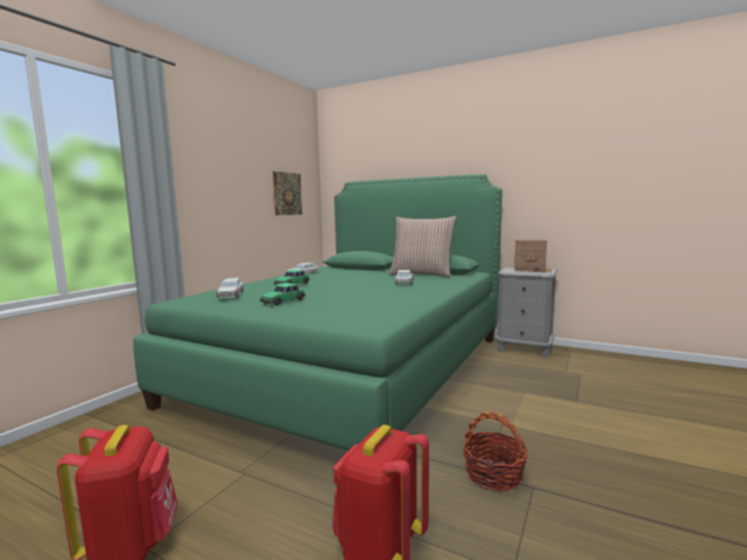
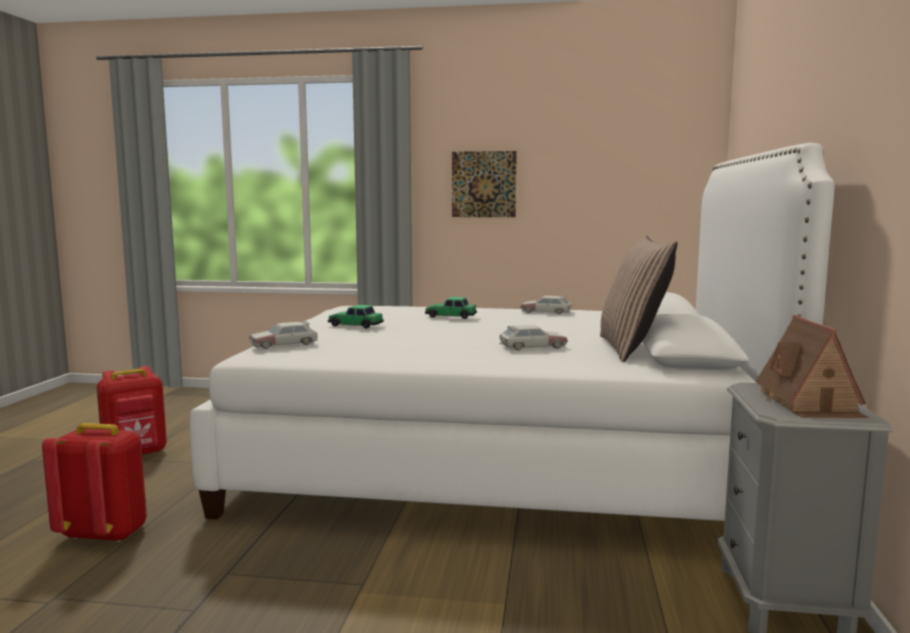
camera: 70 degrees right, 0 degrees up
(230, 294) = (374, 310): toy car -> toy car (284, 344)
(287, 194) = (627, 187): picture -> picture (484, 184)
(353, 368) = (501, 461): green bed -> white bed
(494, 474) = (222, 582): basket -> none

